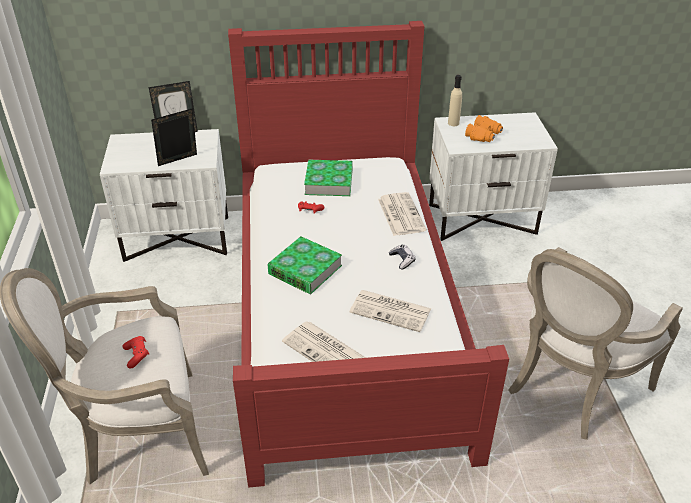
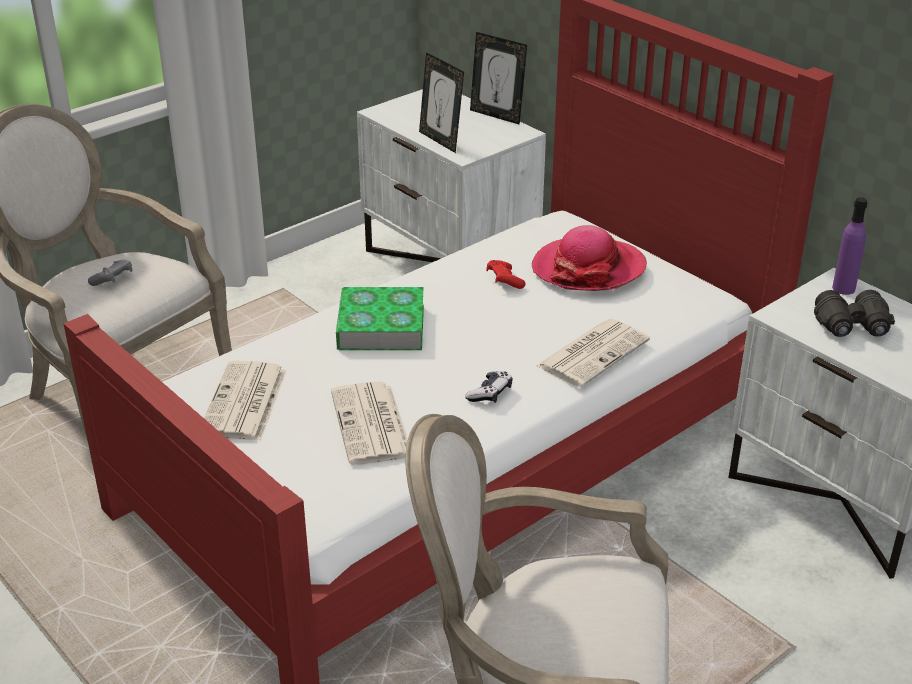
camera: 55 degrees right, 5 degrees down
(137, 355) = (113, 280): red game controller -> grey game controller
(179, 161) = (441, 141): picture frame -> picture frame turned 150 degrees counterclockwise
(329, 182) = (588, 269): book -> hat
(453, 123) = (843, 288): beige bottle -> purple bottle
(484, 136) = (852, 327): orange binoculars -> black binoculars

